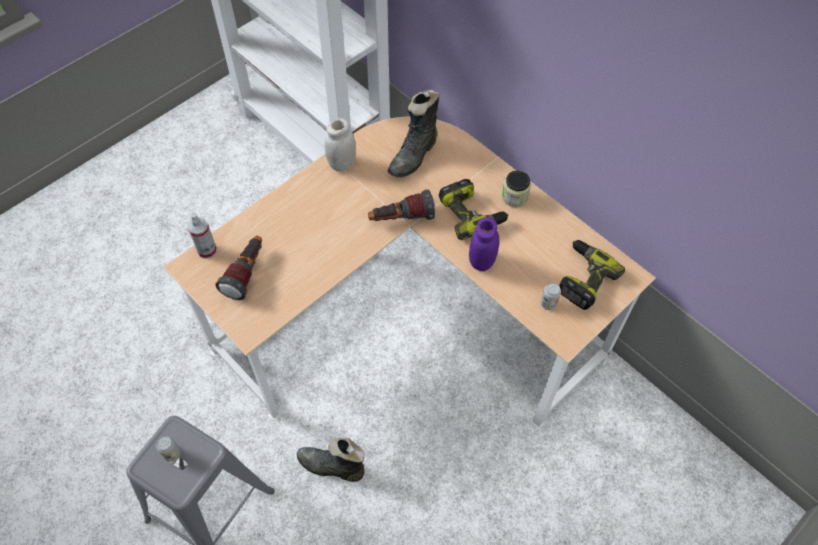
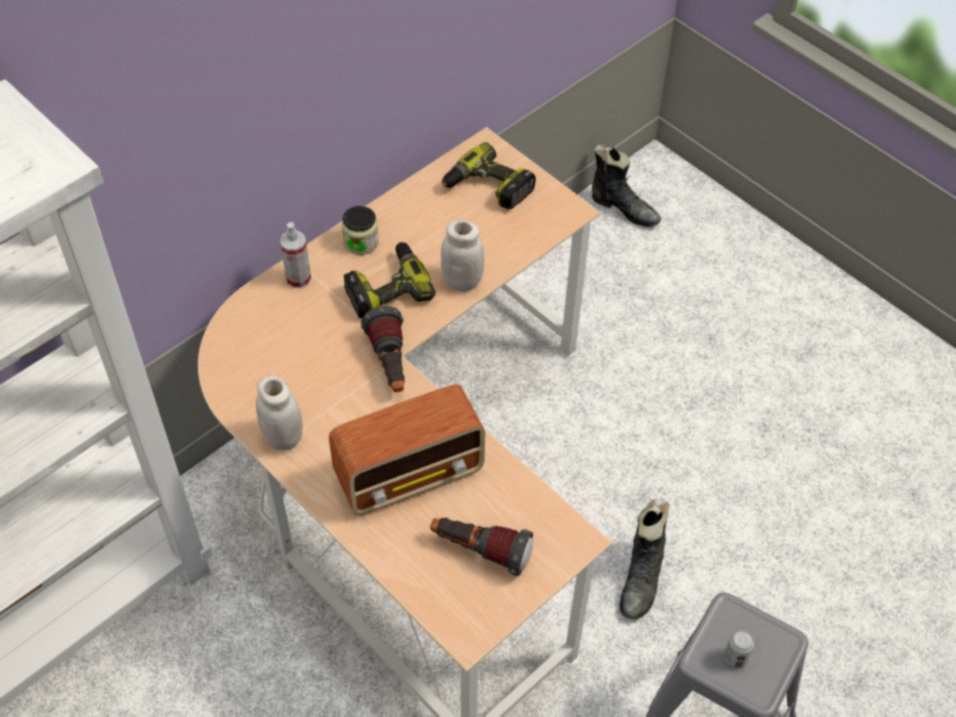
camera: 90 degrees left, 5 degrees down
(207, 250) = (438, 609): spray bottle -> spray bottle (298, 278)
(309, 233) = (411, 475): none -> radio
(414, 156) = (277, 348): black boot -> black boot (623, 209)
(481, 261) = (462, 281): purple jar -> white jar
(548, 303) = (524, 222): can -> none

